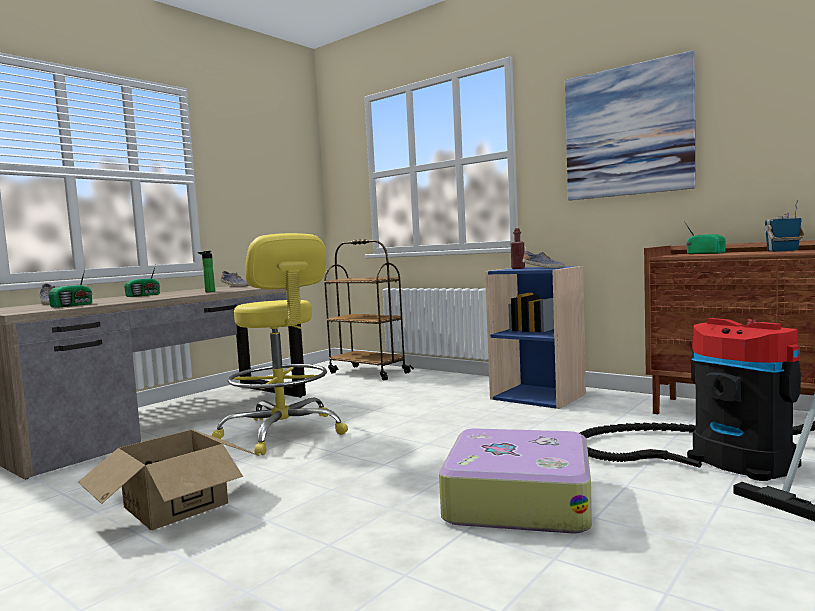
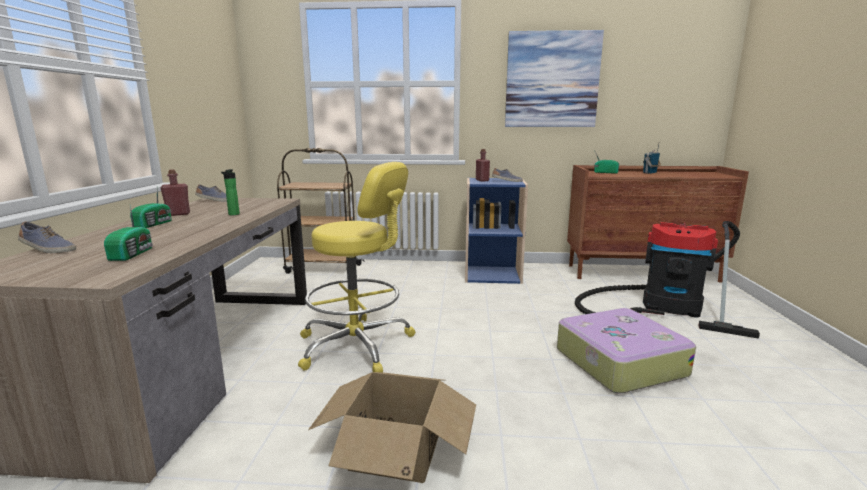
camera: 35 degrees left, 10 degrees up
(179, 291) = (178, 214): none -> red bottle

